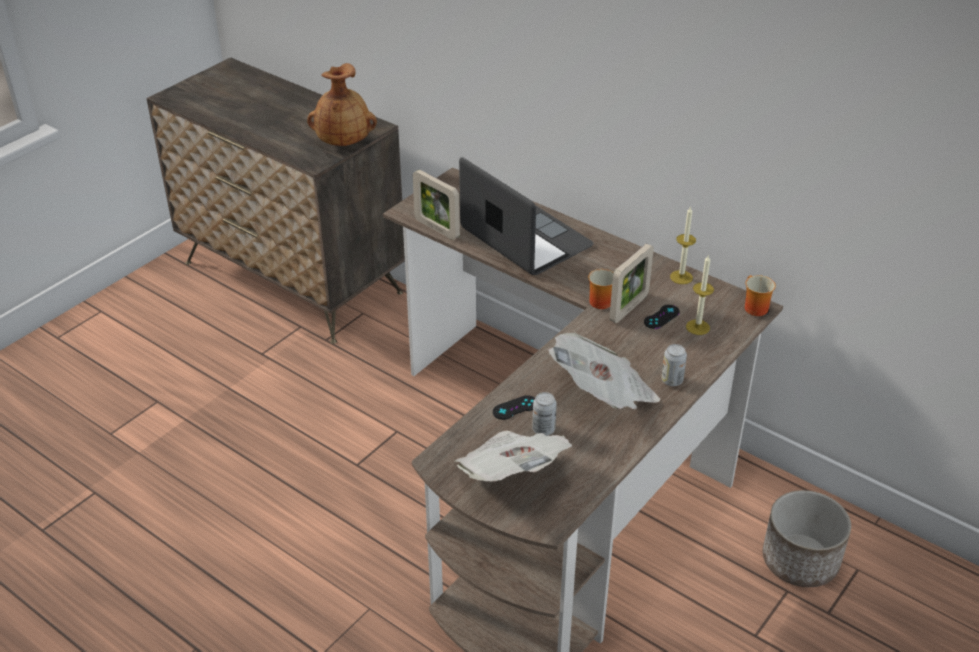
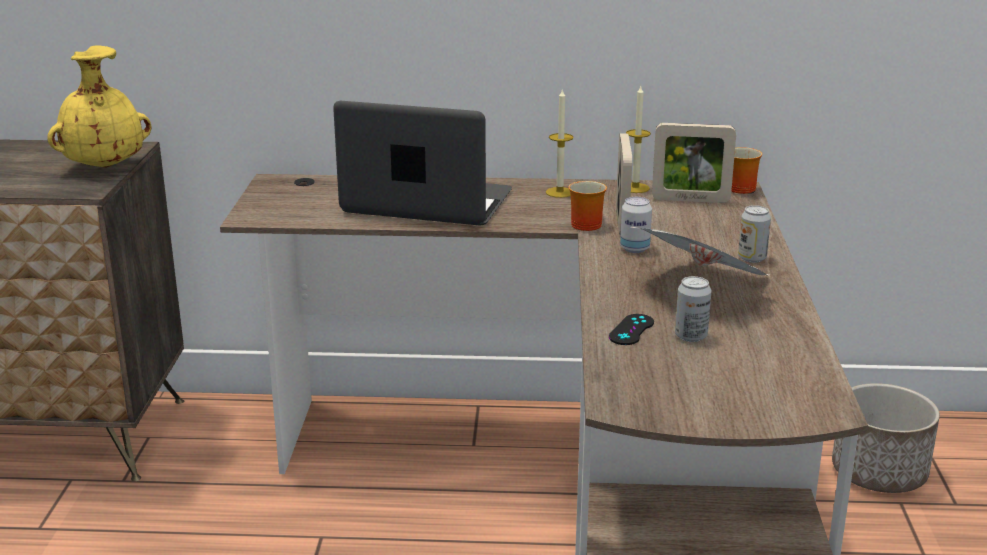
camera: 35 degrees left, 15 degrees down
(344, 142) = (104, 166): brown vase -> yellow vase
(437, 229) = (310, 221): picture frame -> picture frame (690, 200)
(511, 474) = (720, 385): newspaper -> none
(605, 338) = (634, 249): none -> can
(661, 317) = (664, 218): black game controller -> none
(697, 327) = (710, 216): candle -> candle (559, 192)

